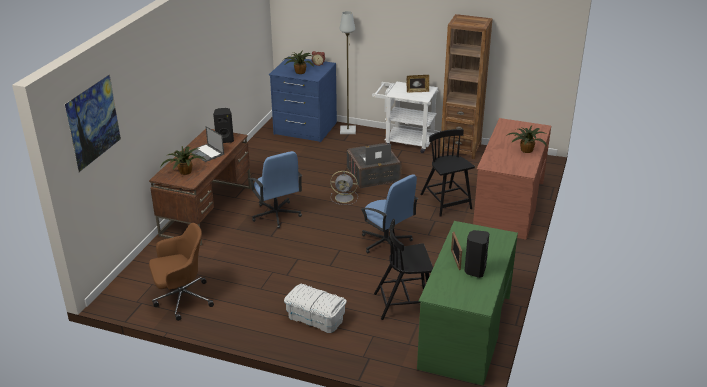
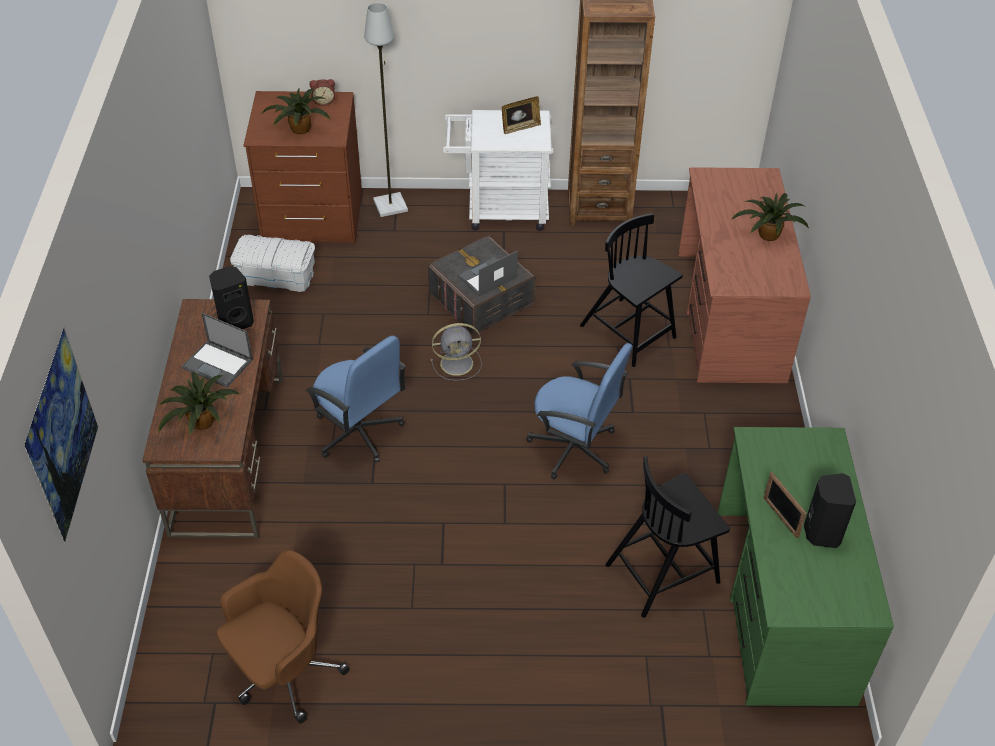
camera: 20 degrees left, 15 degrees up
(305, 129) = (312, 217): blue dresser -> brown dresser
(315, 318) = (535, 646): white storage box -> white storage box (276, 276)

